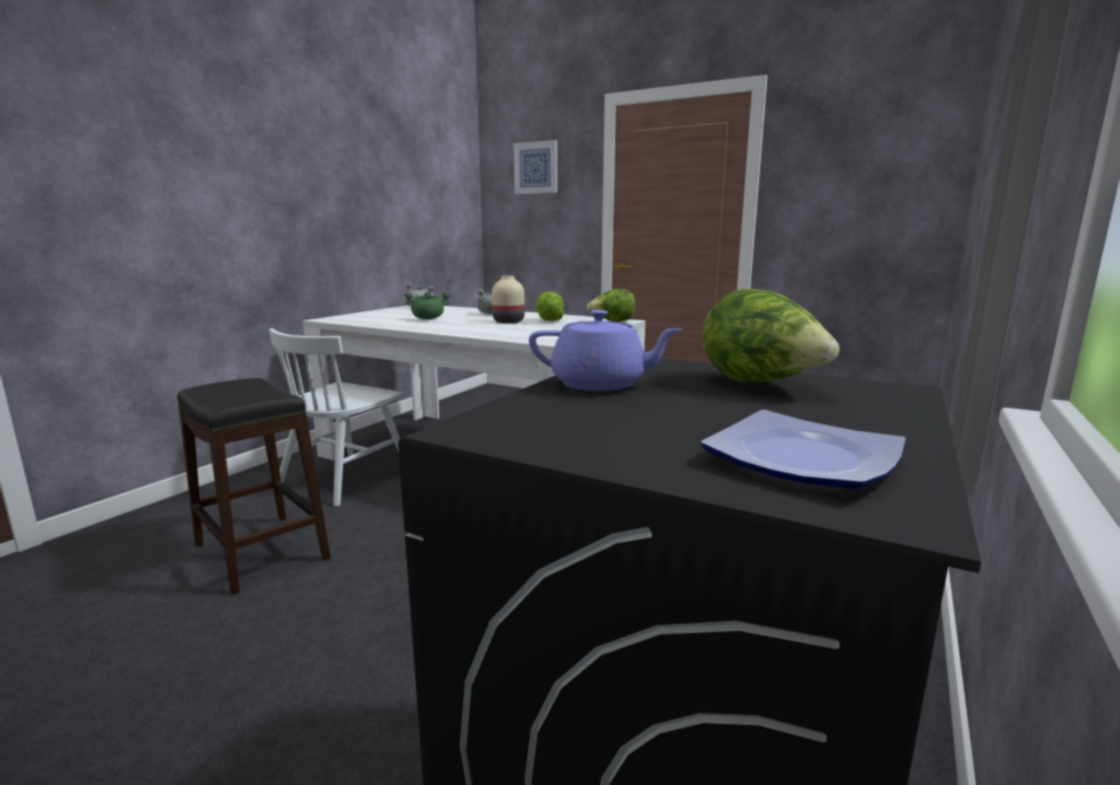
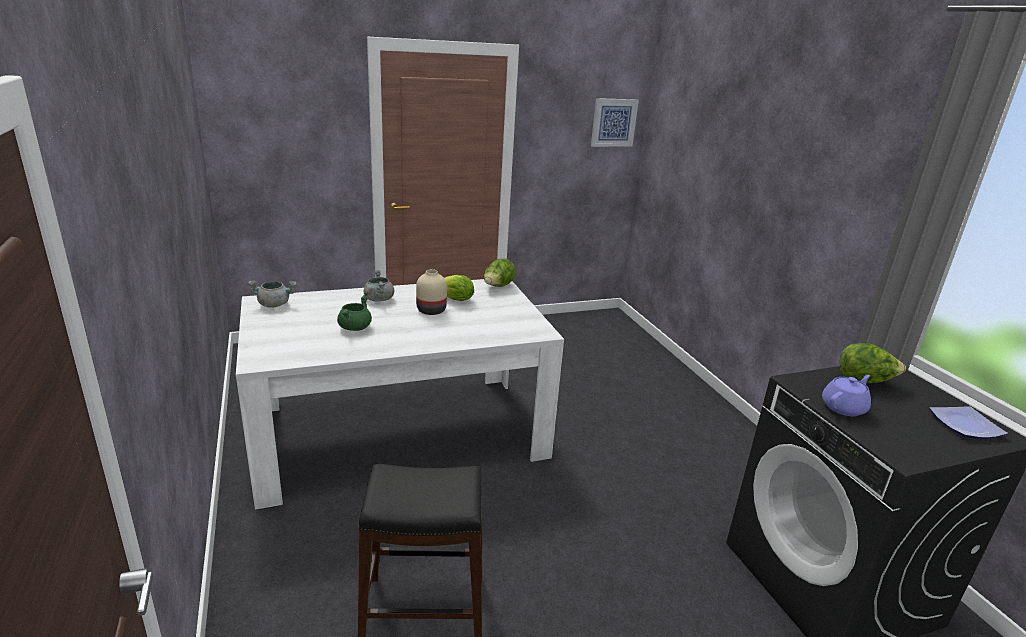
camera: 50 degrees left, 10 degrees up
(346, 479) = (340, 515): white chair -> none
(536, 168) = (284, 106): picture -> picture (613, 122)

